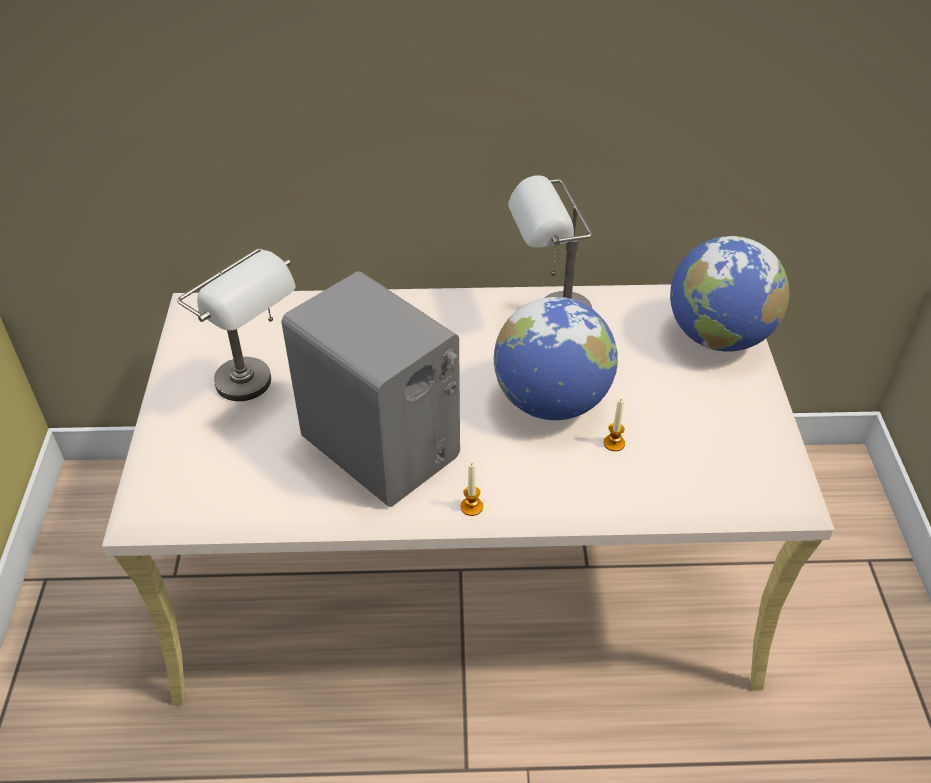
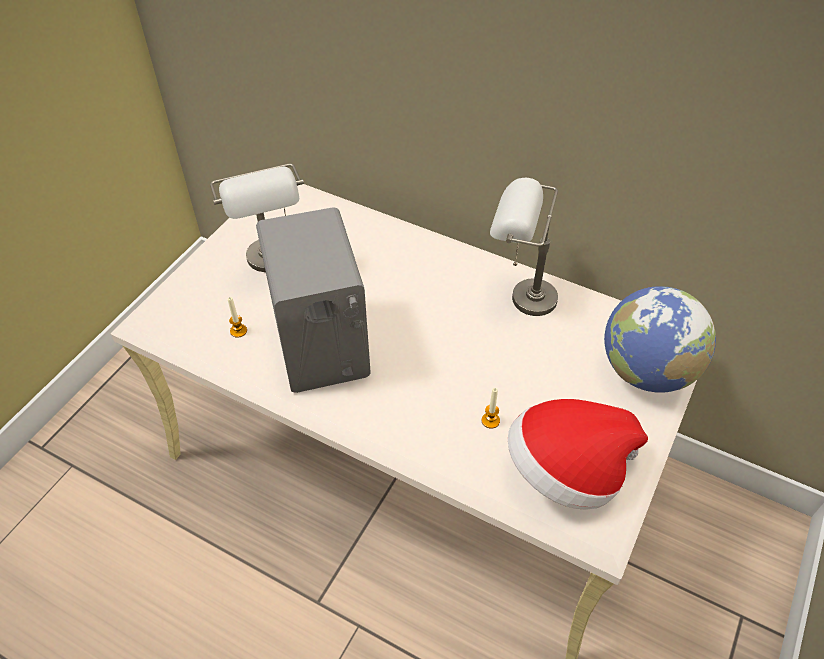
camera: 30 degrees right, 5 degrees up
(471, 507) = (349, 419): candle -> candle (238, 331)
(551, 402) = (468, 366): globe -> none
(719, 457) = (566, 471): none -> hat

